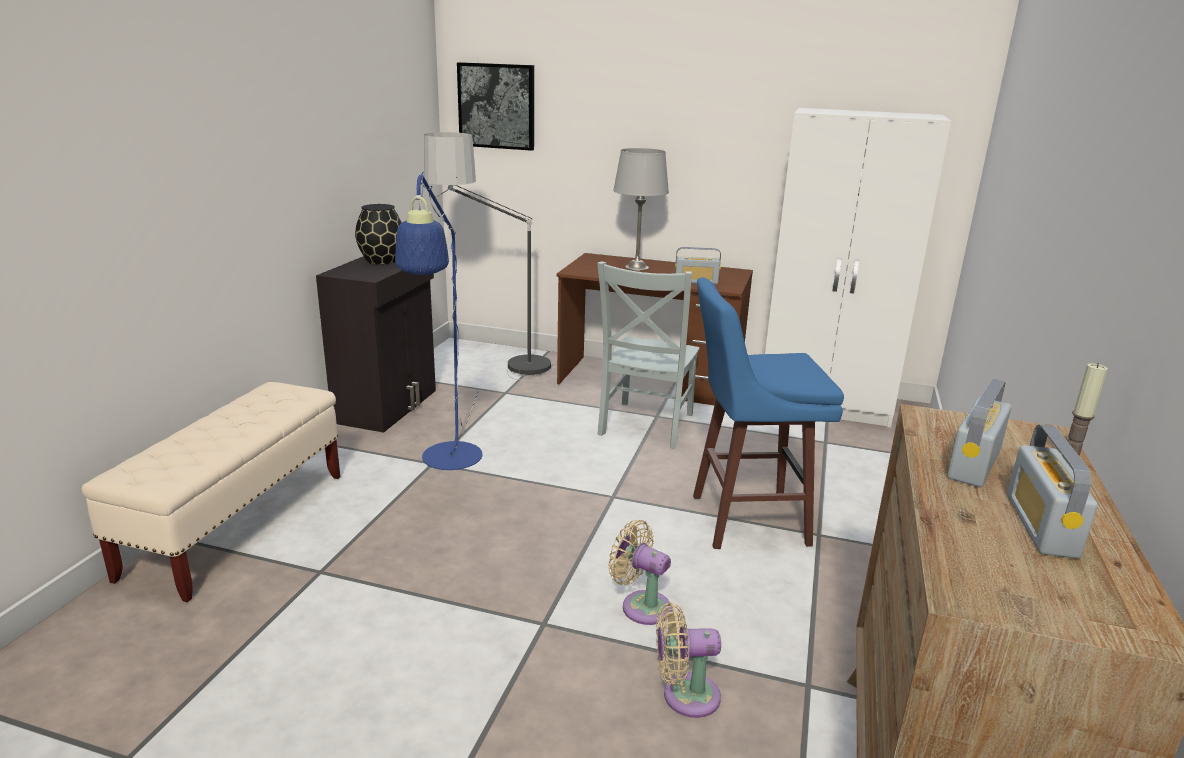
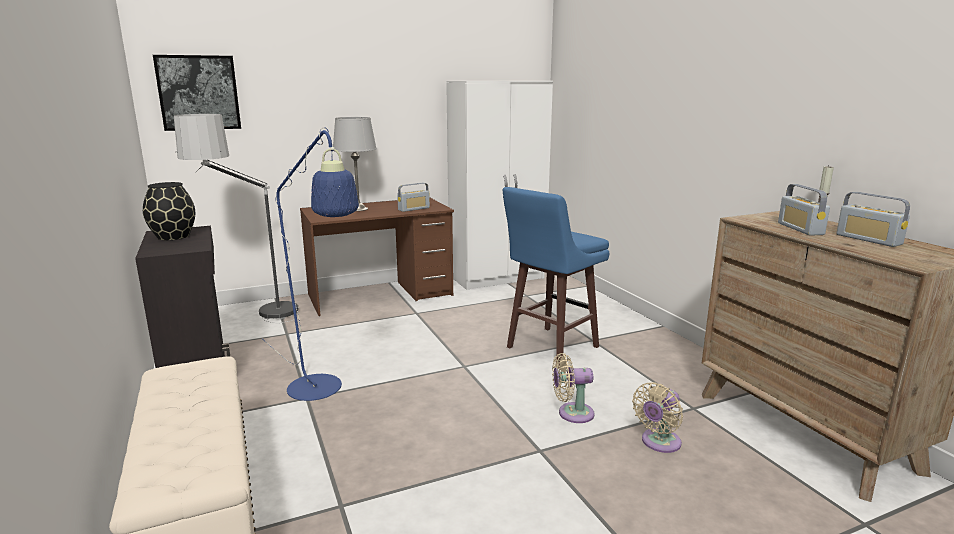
camera: 40 degrees left, 5 degrees down
(645, 426) = (418, 321): grey chair -> none

